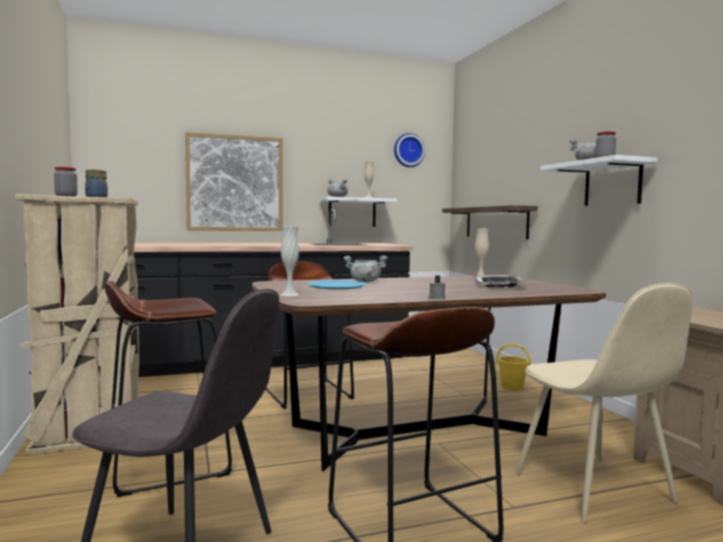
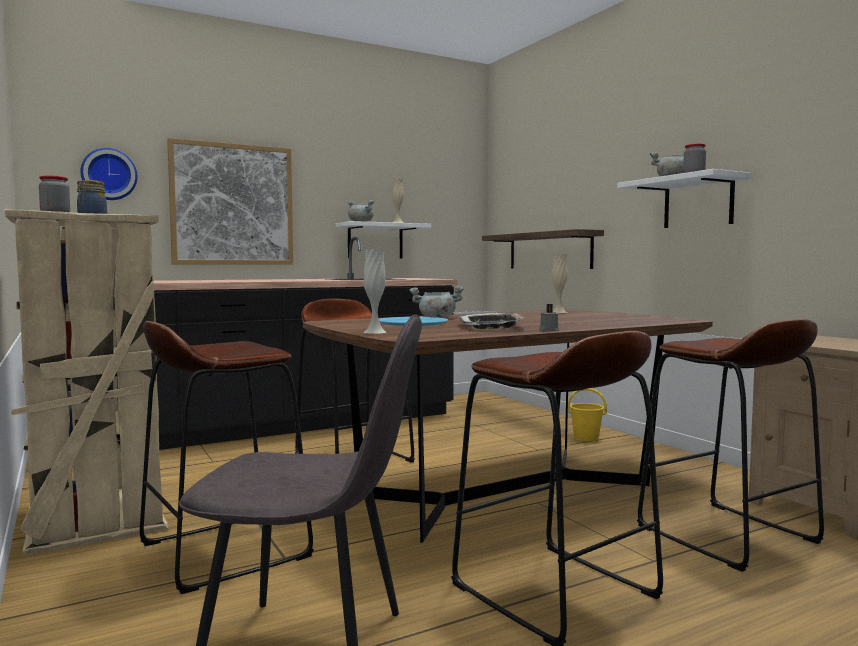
camera: 10 degrees left, 0 degrees up
(408, 150) = (438, 166): wall clock -> wall clock (109, 174)
(499, 285) = (592, 318): tray -> tray (492, 326)
(595, 489) = (727, 535): beige chair -> brown stool

